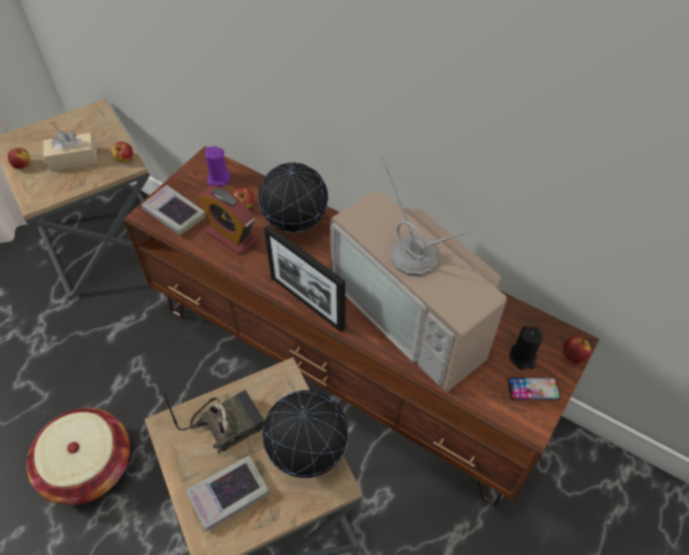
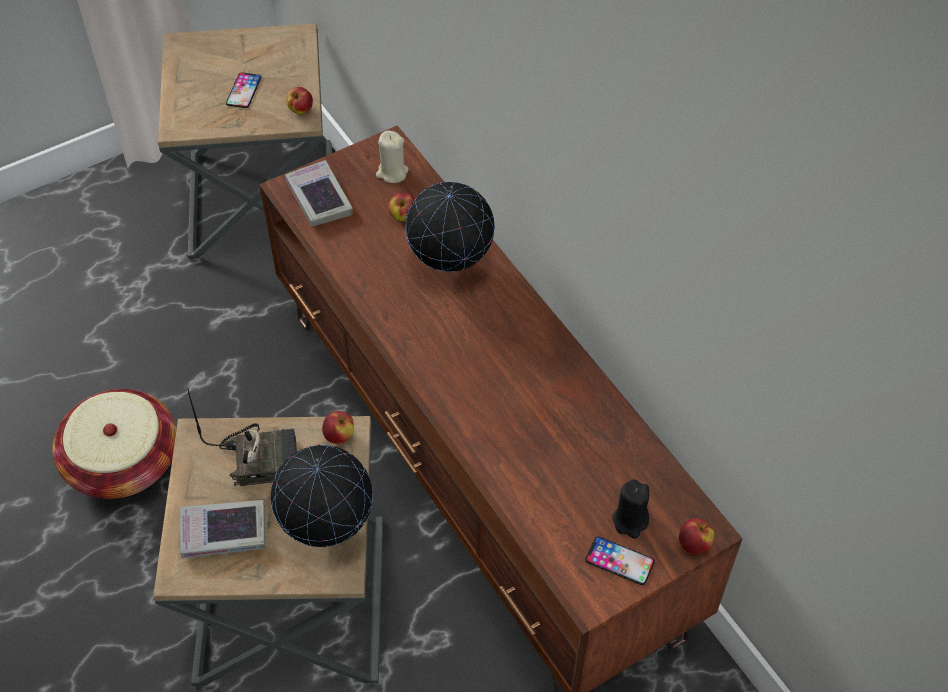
camera: 25 degrees right, 0 degrees up
(23, 165) = (184, 79): apple -> apple (339, 436)
(73, 159) = (243, 90): beige tissue box -> phone
(219, 179) = (392, 173): purple candle -> beige candle
(232, 236) = (370, 248): alarm clock -> none
(307, 302) = (413, 359): picture frame -> none
(416, 313) = (533, 420): television -> none

